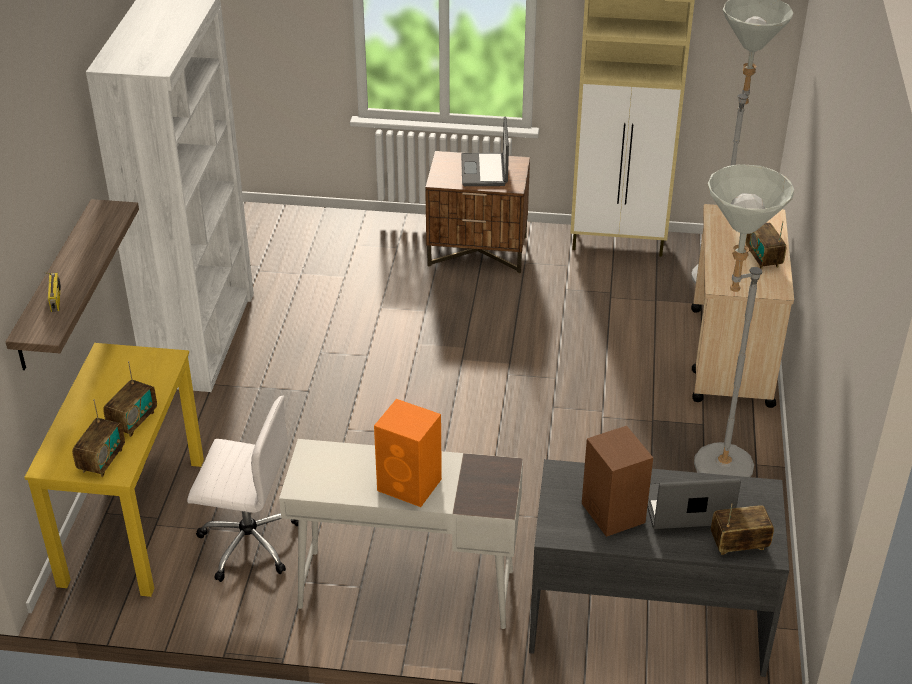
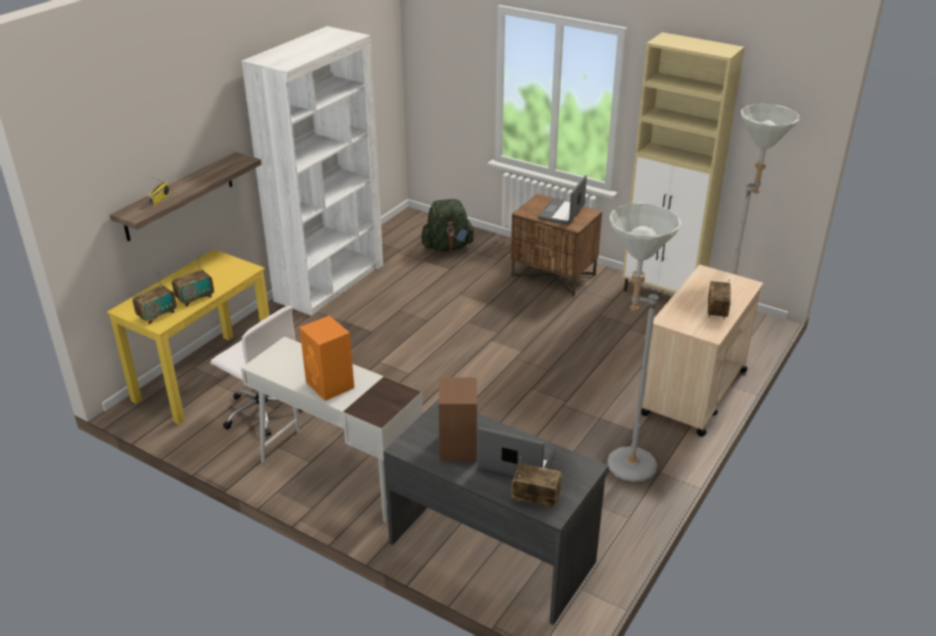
camera: 25 degrees right, 5 degrees down
(319, 245) = (447, 247): none -> green backpack

